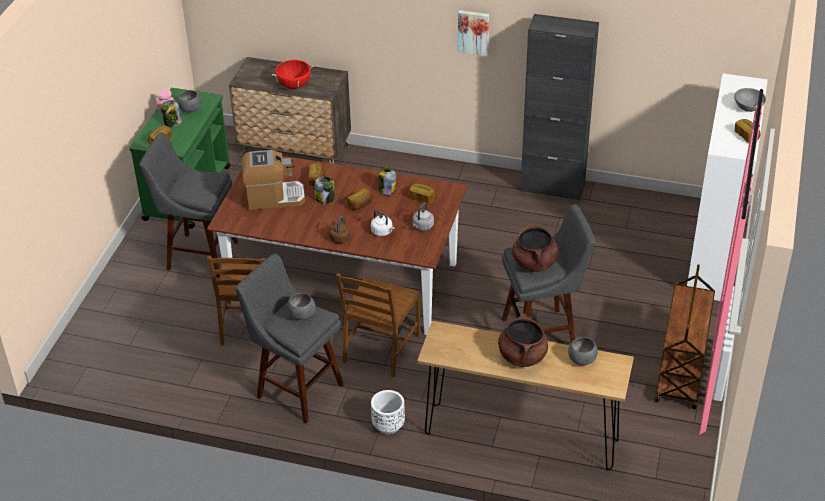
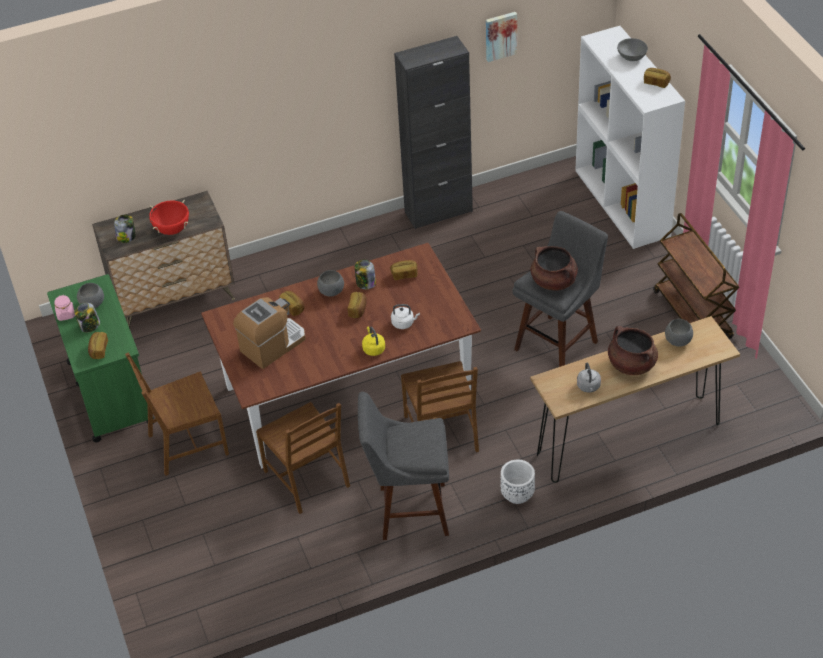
camera: 35 degrees left, 5 degrees up
(198, 255) = (187, 444): grey stool -> brown chair
(301, 315) = (414, 436): grey bowl -> grey bowl (331, 291)
(325, 198) = (320, 320): jar -> jar (126, 237)
(340, 237) = (373, 348): brown kettle -> yellow kettle
(422, 227) = (432, 300): grey kettle -> grey kettle (588, 387)
(473, 32) = (333, 95): picture -> picture (500, 35)

